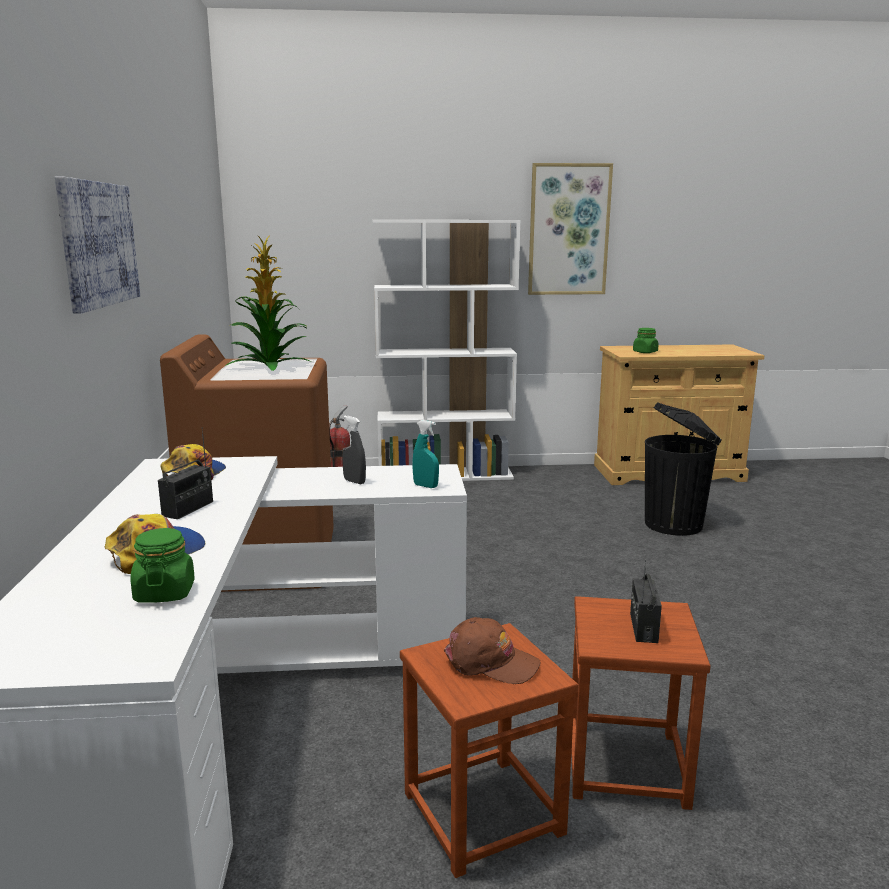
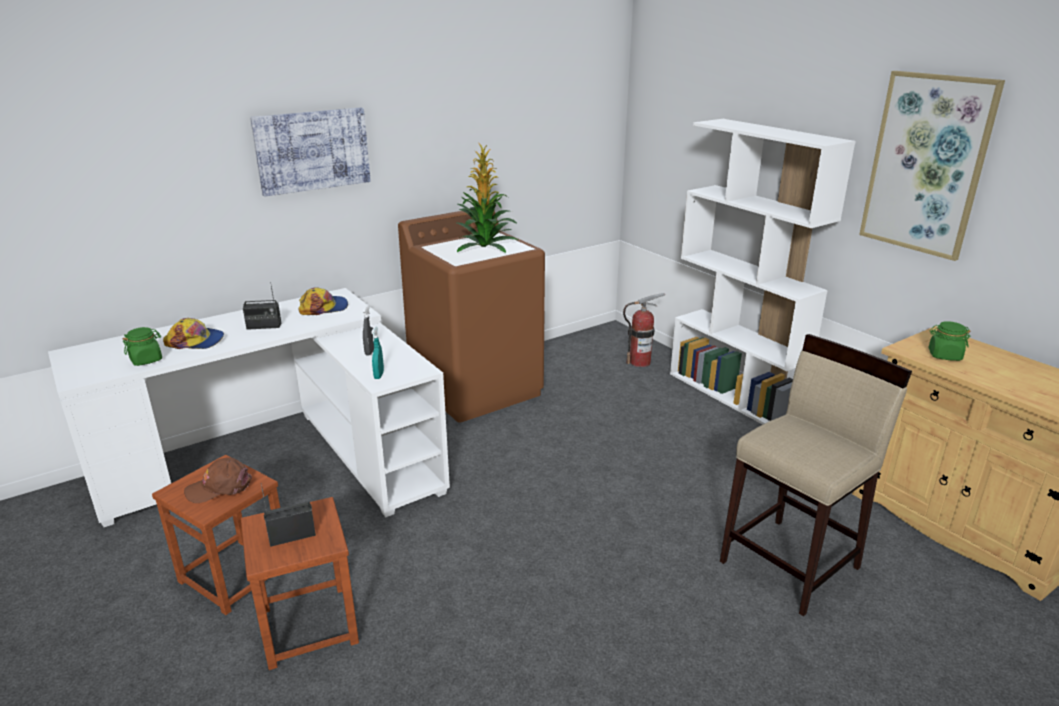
camera: 60 degrees right, 10 degrees up
(490, 662) = (219, 487): brown cap -> brown cap turned 75 degrees clockwise
(675, 524) = (791, 564): black trash can -> beige stool

